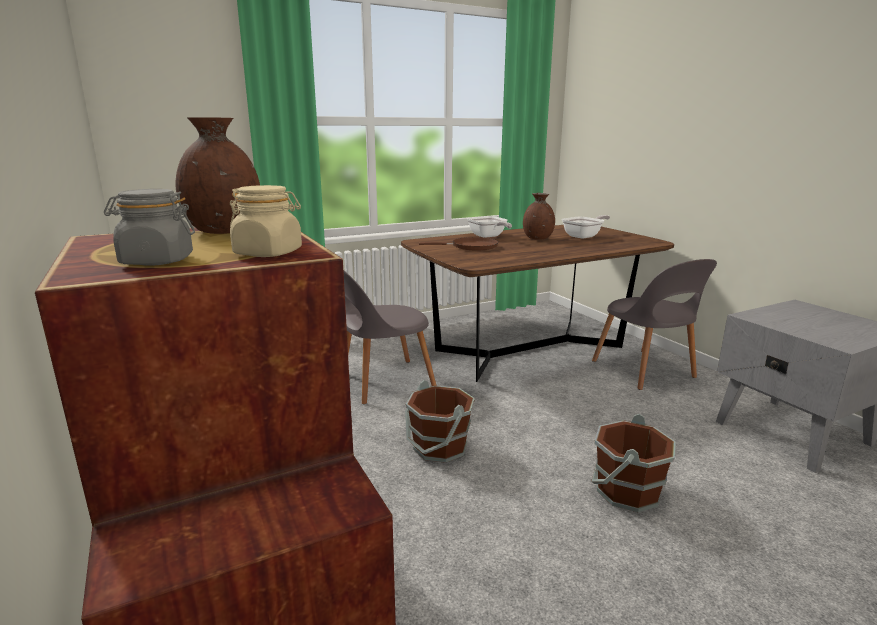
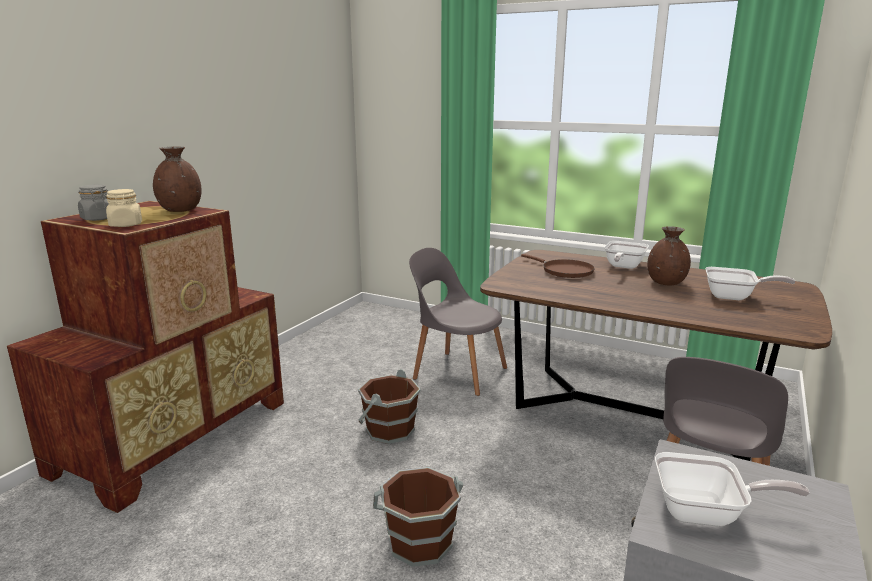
camera: 55 degrees right, 0 degrees up
(822, 330) = (706, 513): none -> frying pan

